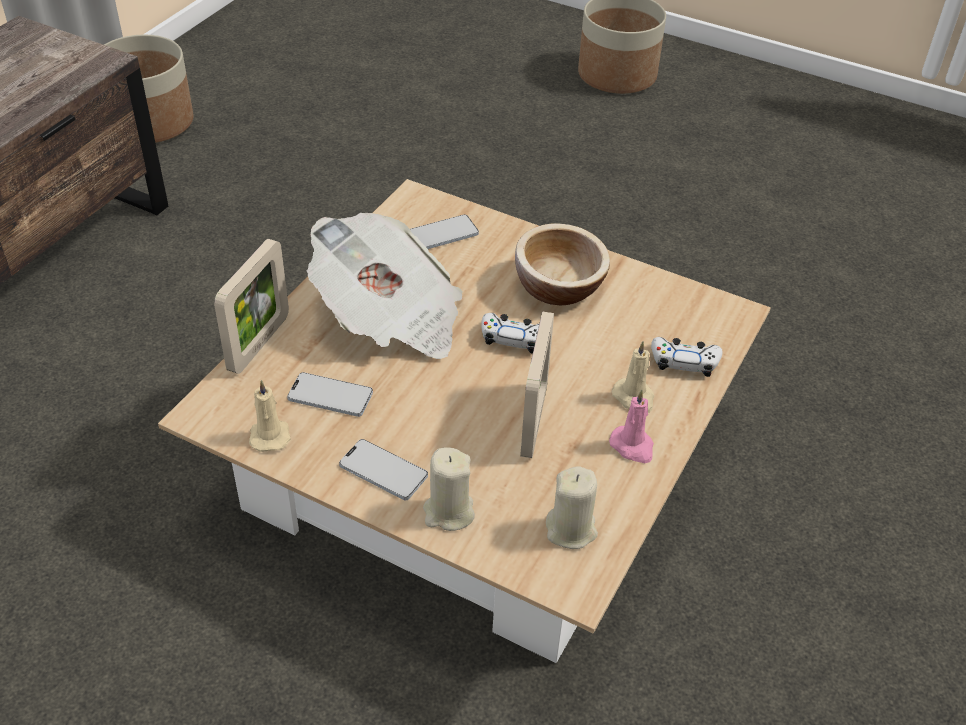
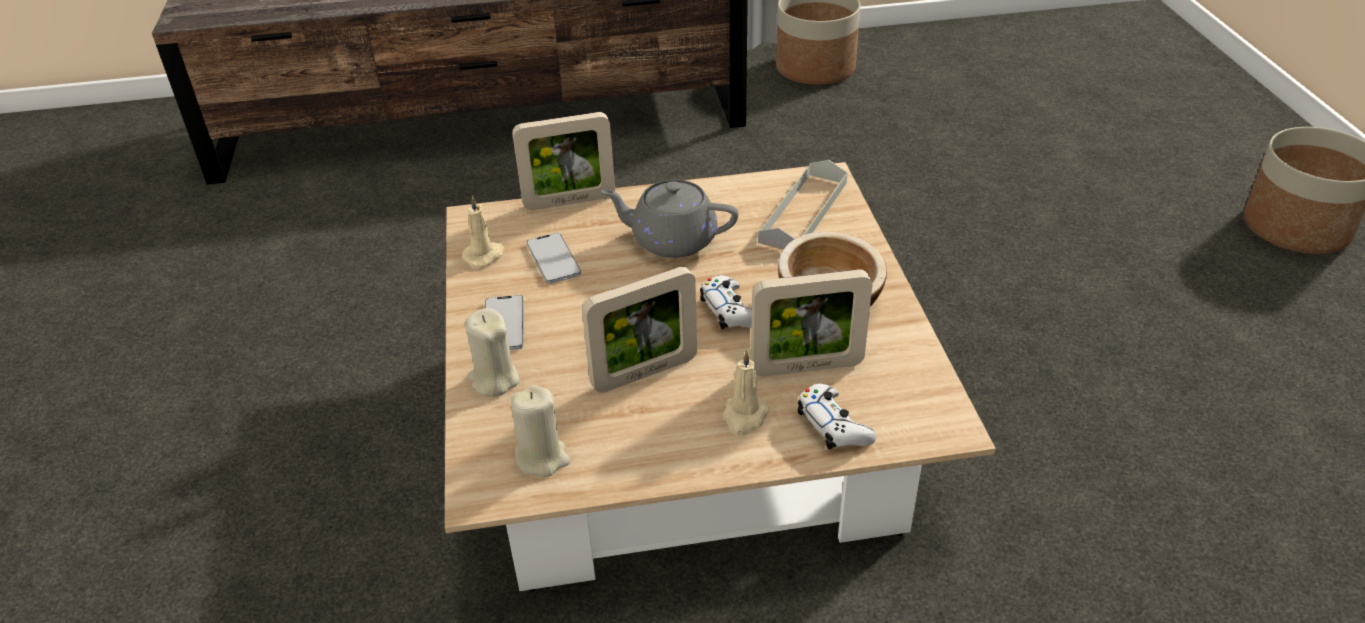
camera: 55 degrees right, 5 degrees down
(390, 317) = (672, 240): newspaper -> grey teapot
(442, 234) = (803, 212): phone -> grey tray
(615, 338) = (807, 367): none -> picture frame
(633, 446) = (681, 446): pink candle -> none

